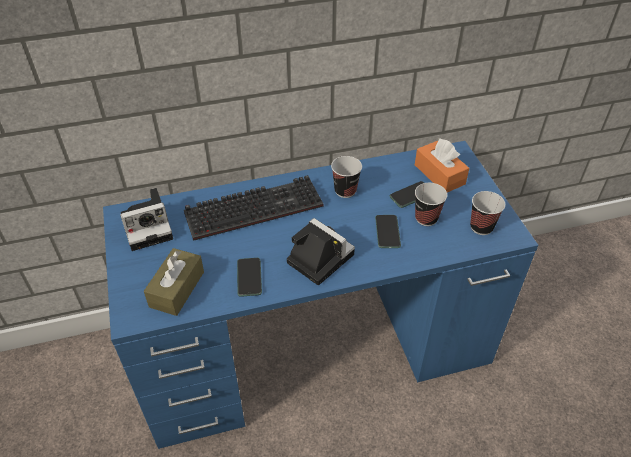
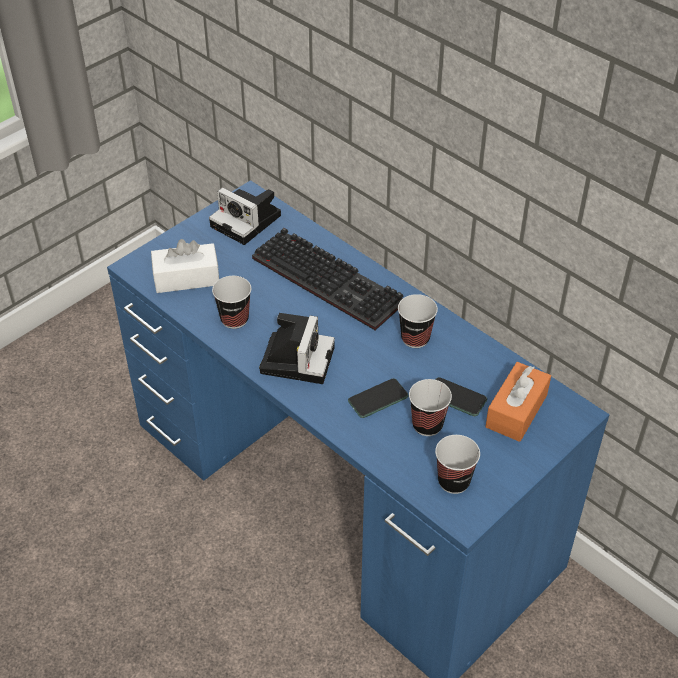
camera: 60 degrees right, 0 degrees up
(177, 289) = (186, 278): brown tissue box -> white tissue box
(249, 277) = (234, 319): phone -> cup

